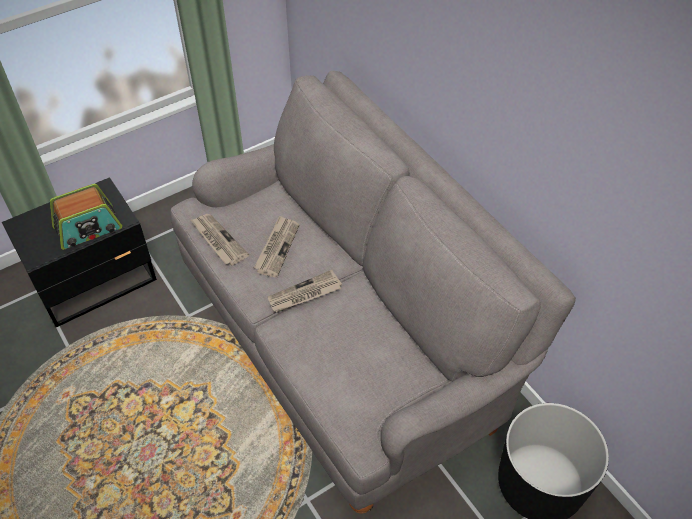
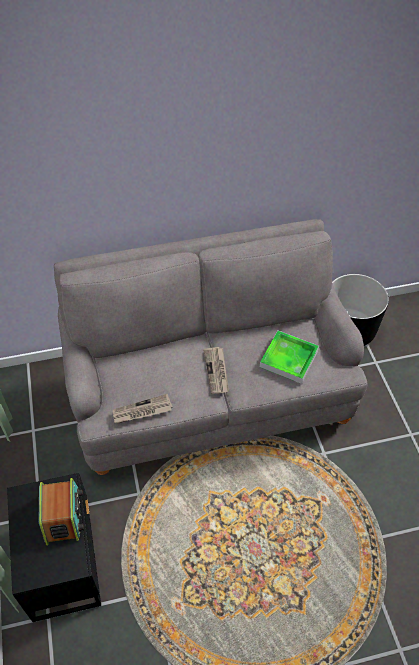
camera: 70 degrees left, 0 degrees up
(277, 247) = (168, 375): newspaper -> none
(354, 364) = (289, 359): none -> tray

